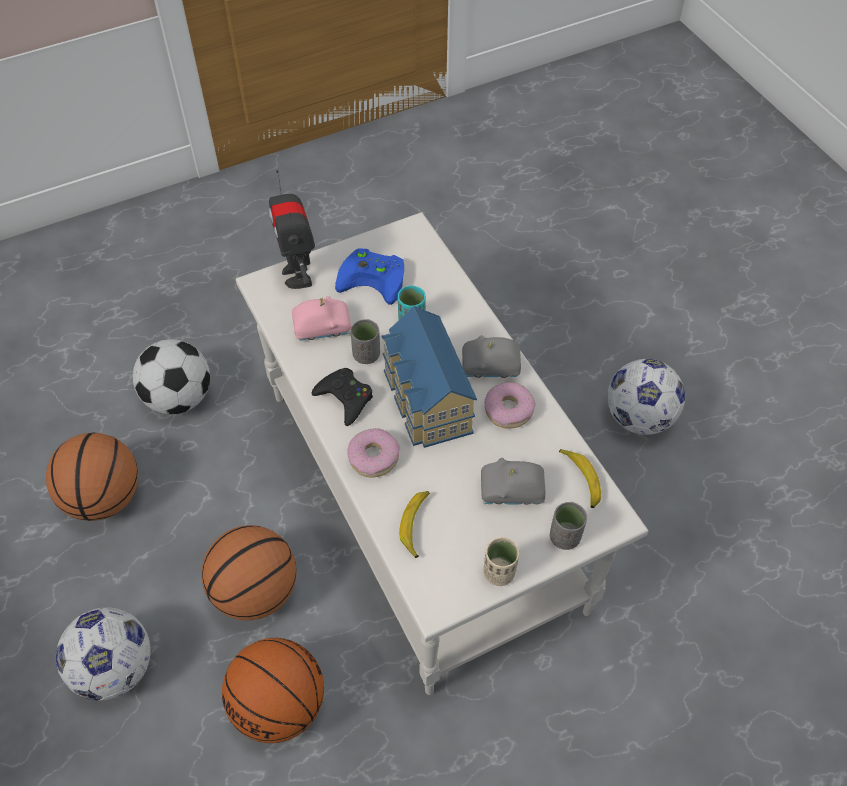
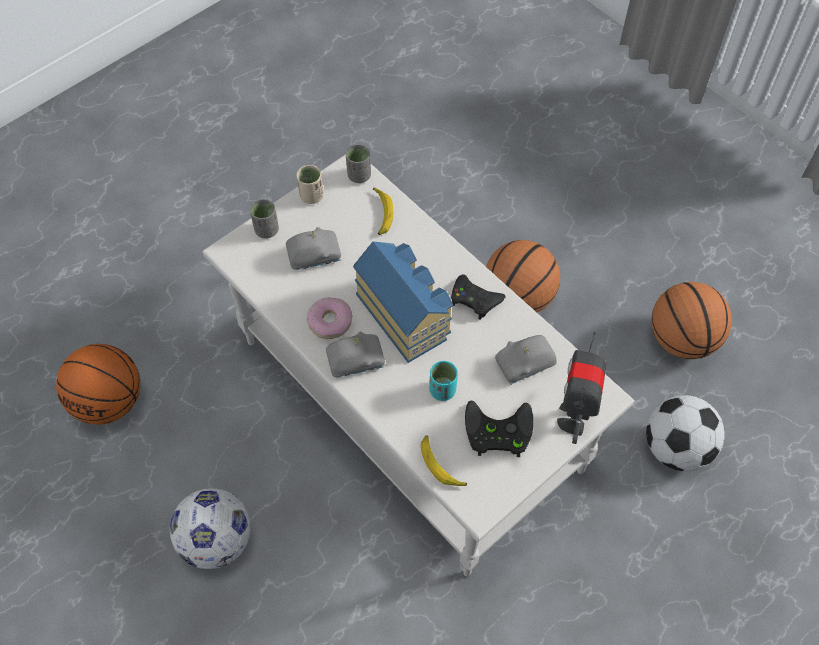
camera: 165 degrees right, 5 degrees up
(115, 669) = (593, 225): football -> none
(279, 705) = (465, 230): basketball -> basketball (108, 402)
(298, 275) = (574, 417): toy robot -> toy robot turned 135 degrees counterclockwise
(321, 326) = (525, 364): pink toy car -> grey toy car
(366, 355) = (472, 345): grey cup -> grey cup (359, 175)
(374, 457) = (431, 256): donut -> none
(375, 278) = (496, 432): blue game controller -> black game controller
(580, 480) = (259, 275): banana -> banana (441, 464)

